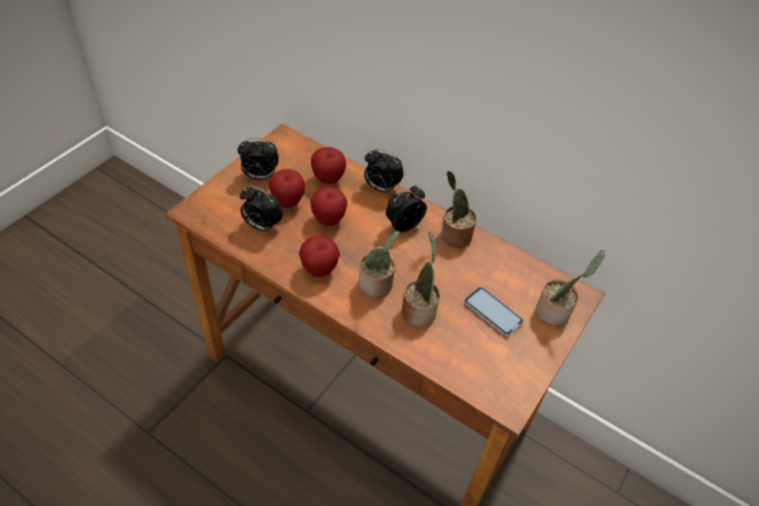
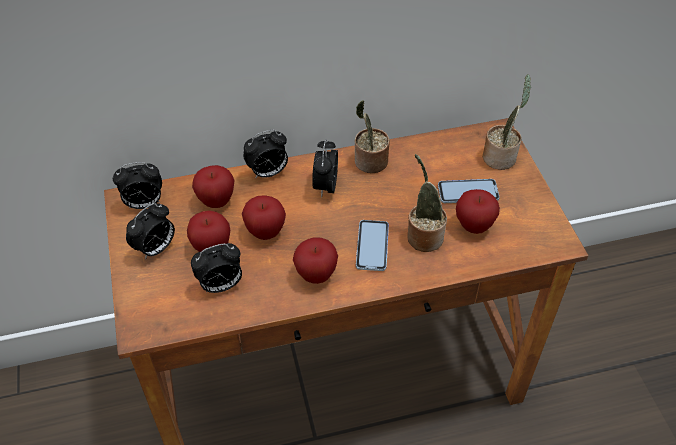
camera: 45 degrees left, 0 degrees up
(289, 148) = (144, 204): none -> alarm clock
(377, 285) = (372, 246): potted plant -> phone
(463, 336) = (474, 226): none -> apple

